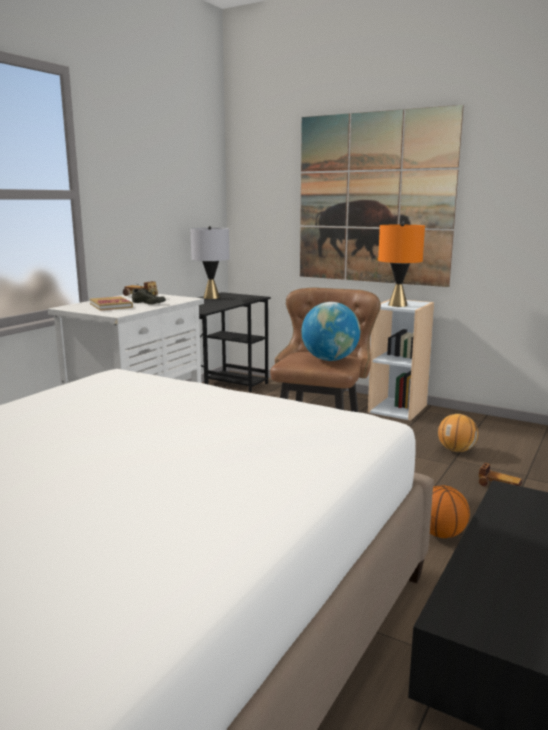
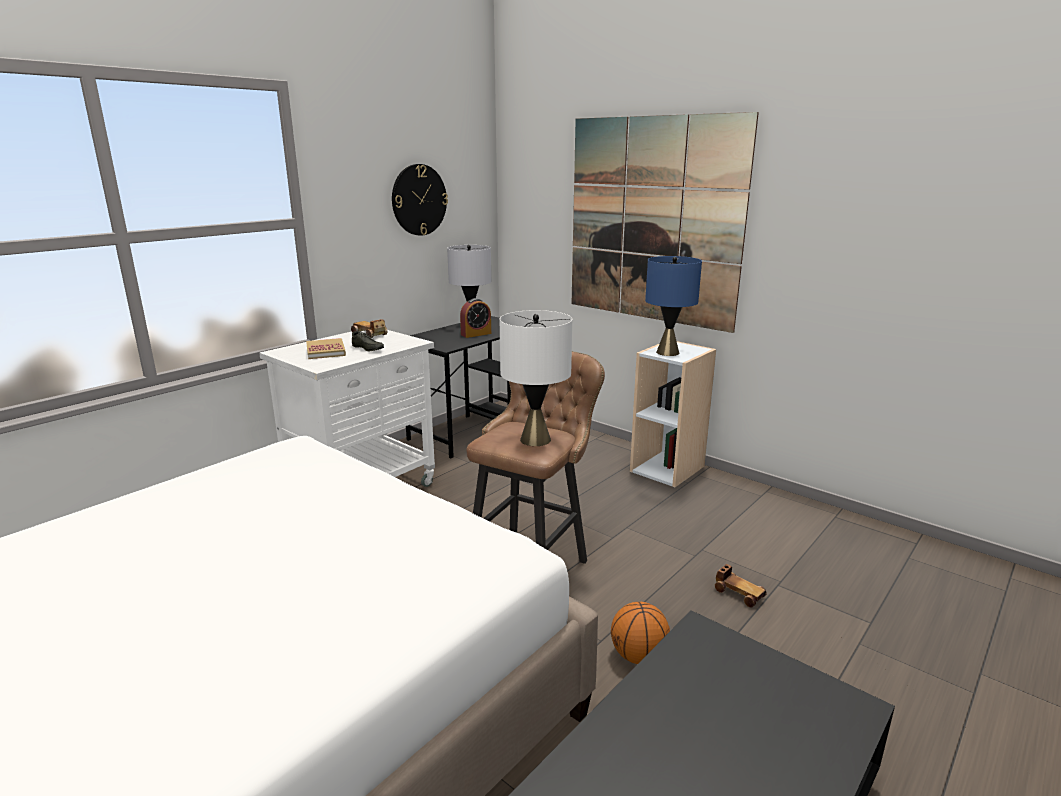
camera: 10 degrees right, 5 degrees up
(168, 184) = (419, 200): none -> wall clock
(221, 303) = (476, 334): none -> alarm clock
(330, 360) = (535, 439): globe -> white table lamp
(397, 305) = (667, 352): orange table lamp -> blue table lamp
(456, 450) = (710, 536): basketball -> none

